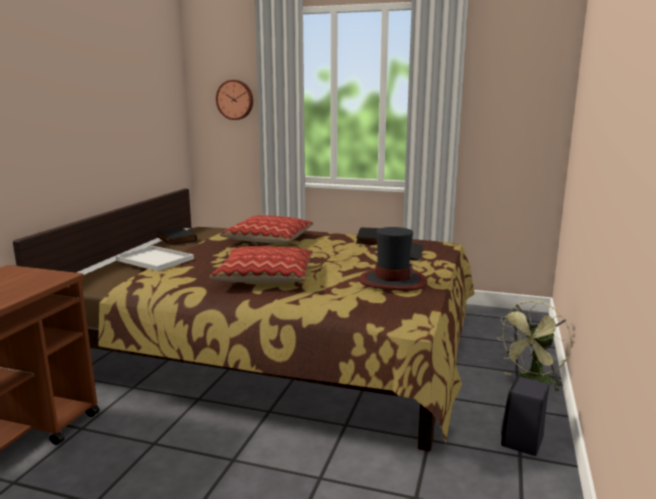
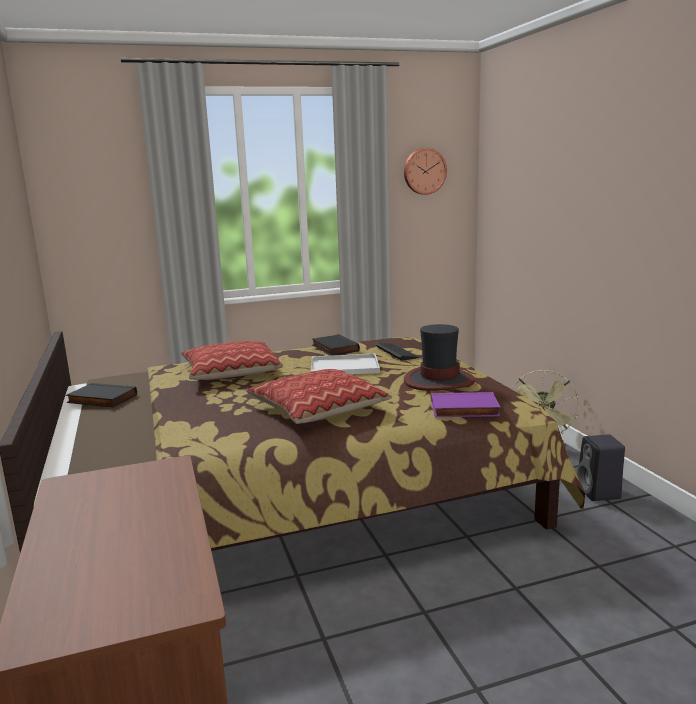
camera: 35 degrees left, 0 degrees up
(156, 259) = (147, 426): white tray -> white tray (346, 366)
(235, 100) = (109, 204): wall clock -> wall clock (424, 171)
(360, 307) = (464, 410): none -> purple book

